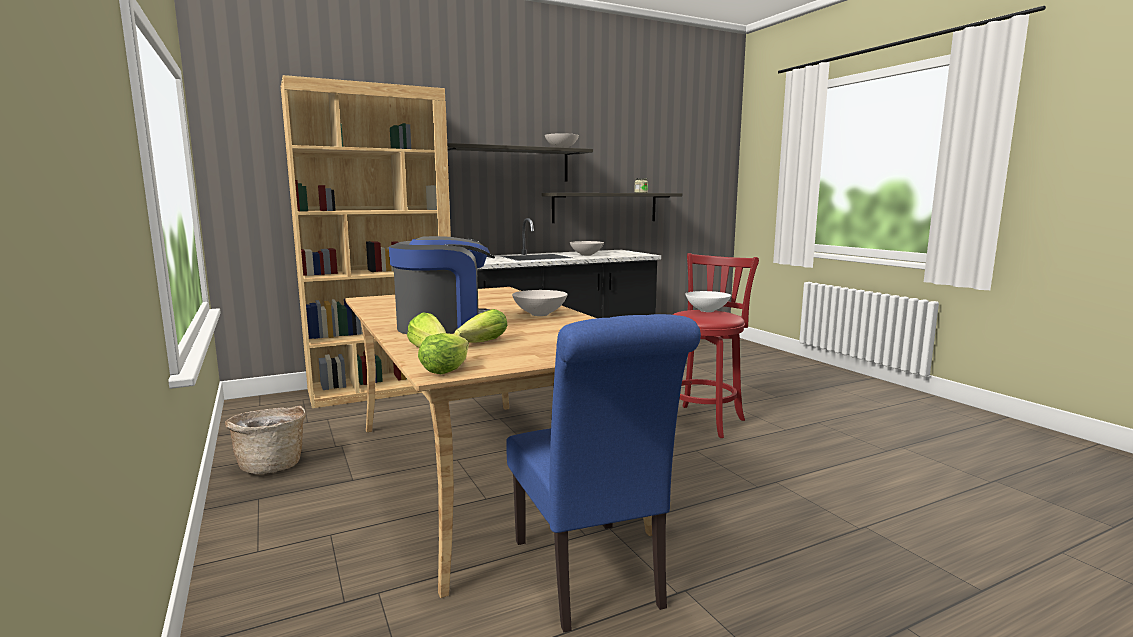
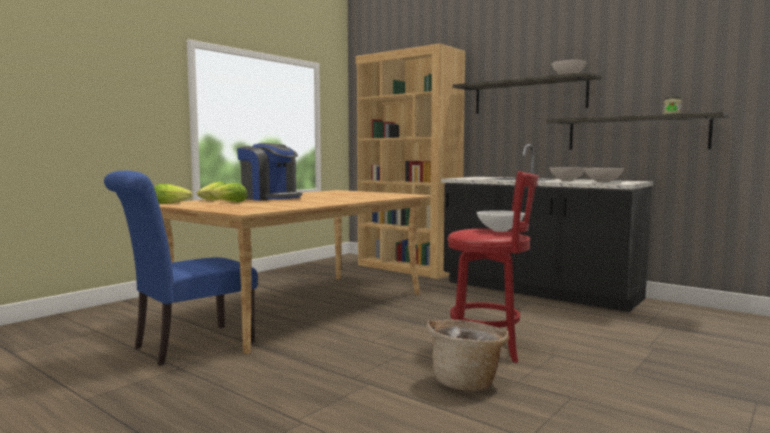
camera: 65 degrees right, 5 degrees down
(272, 465) = (278, 276): basket -> basket (467, 382)
(539, 314) = (324, 201): white bowl -> white bowl (602, 182)

